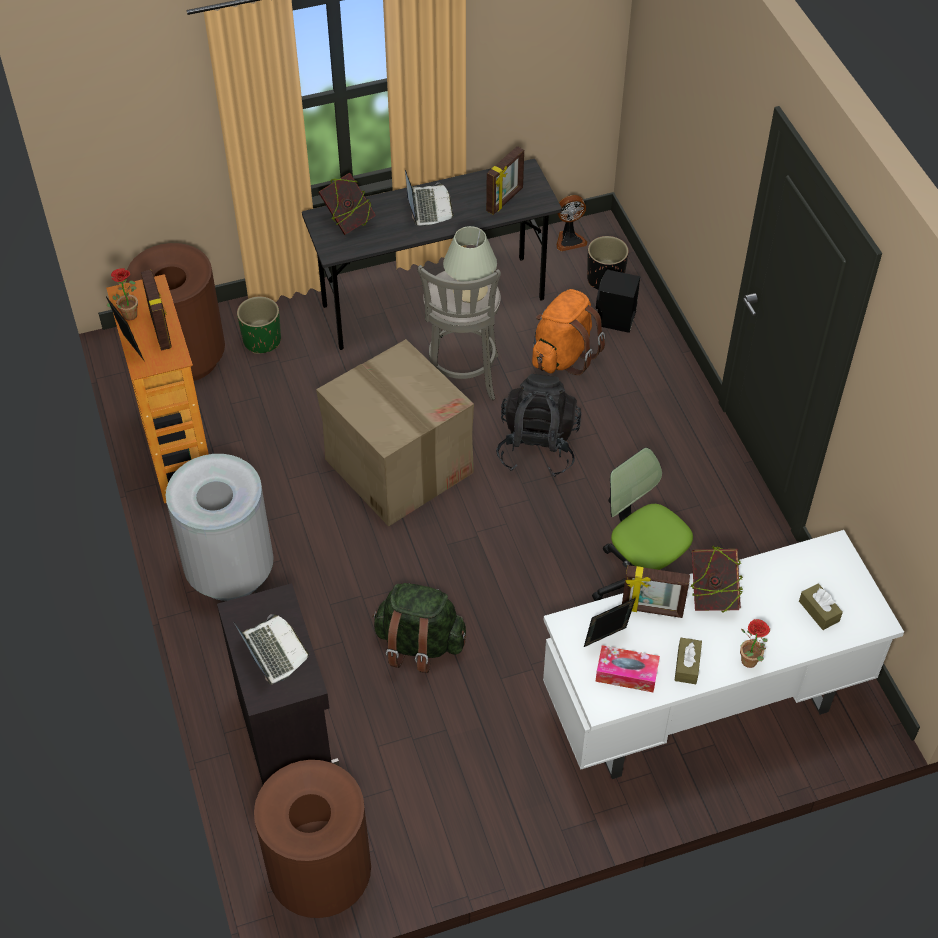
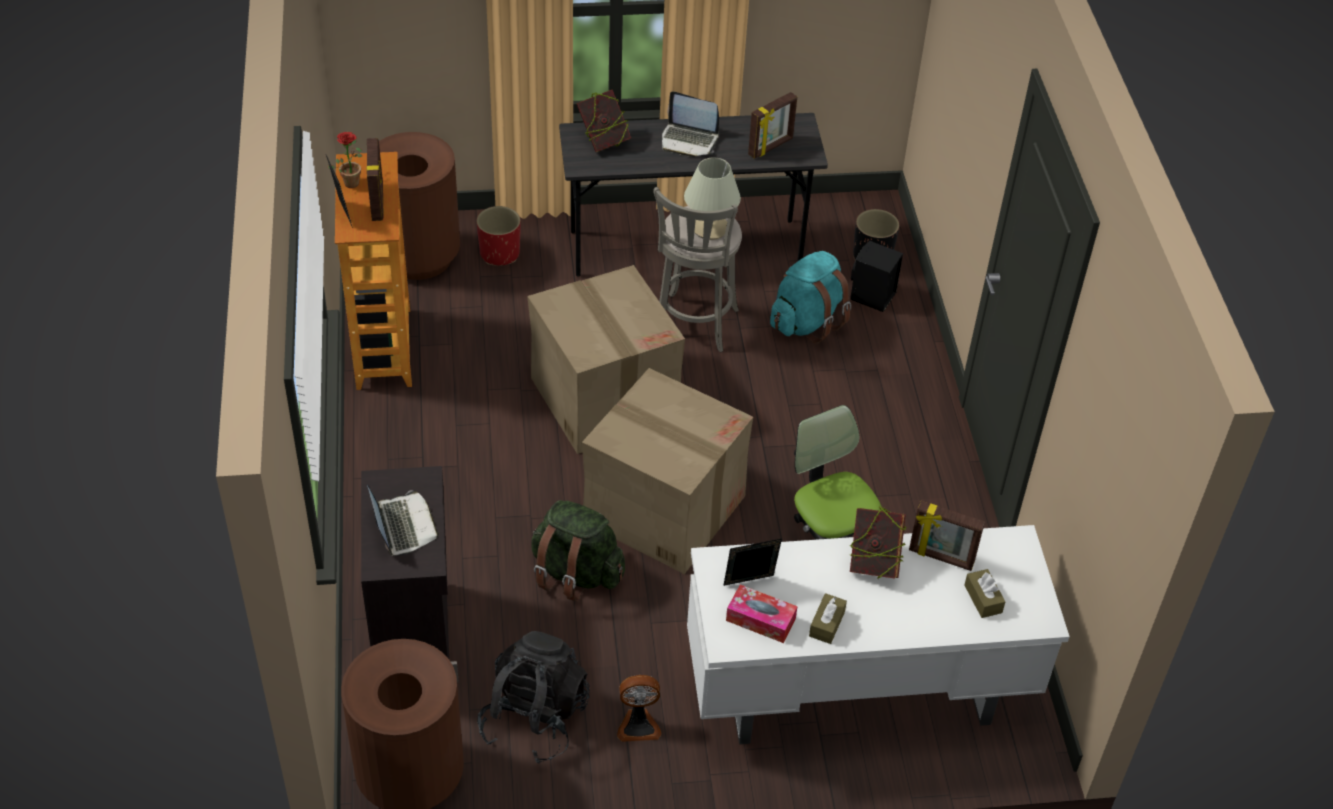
camera: 10 degrees right, 5 degrees down
(230, 571) = (403, 466): grey trash can -> none
(261, 340) = (499, 253): green planter -> red planter
(427, 207) = (689, 140): laptop -> laptop turned 105 degrees clockwise
(482, 564) = (663, 508): none -> cardboard box
(537, 447) = (754, 406): black backpack -> black backpack (534, 719)
(563, 355) = (806, 322): orange backpack -> turquoise backpack
(569, 240) = (845, 211): fan -> fan (638, 725)
(652, 610) = (805, 564): picture frame -> picture frame (941, 558)
(751, 663) = (895, 635): potted plant -> none

